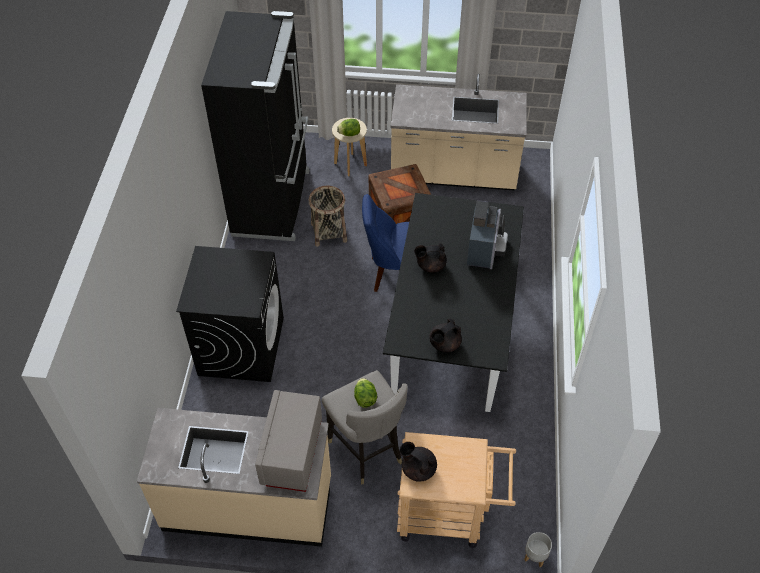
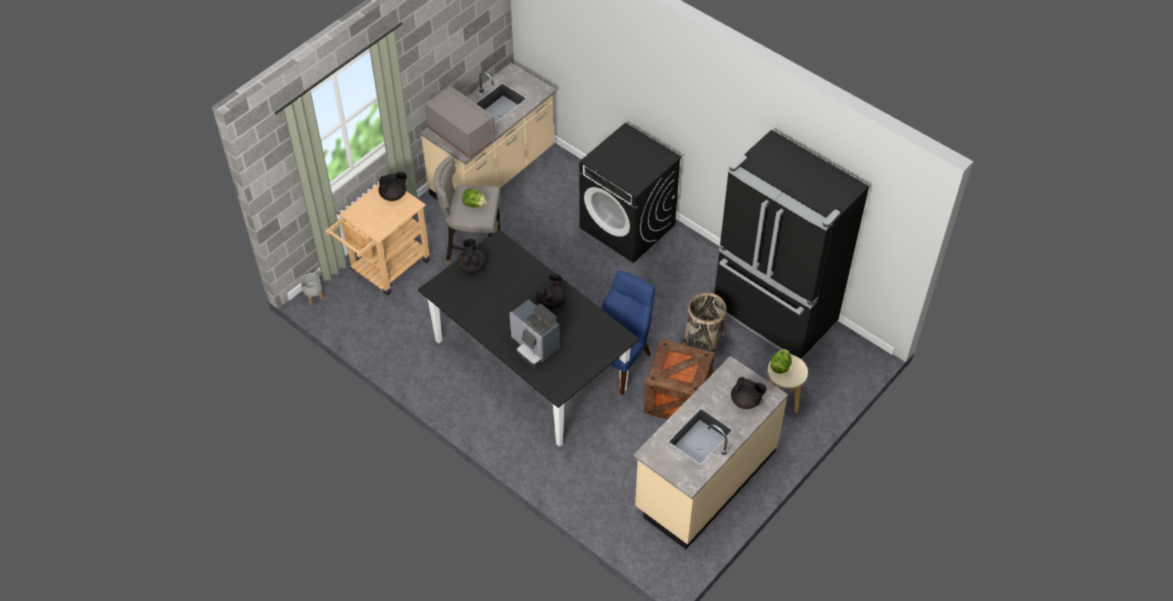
camera: 125 degrees right, 0 degrees up
(422, 101) = (746, 401): none -> black teapot

